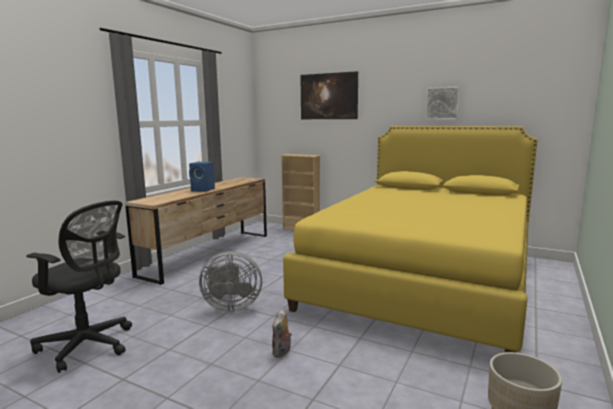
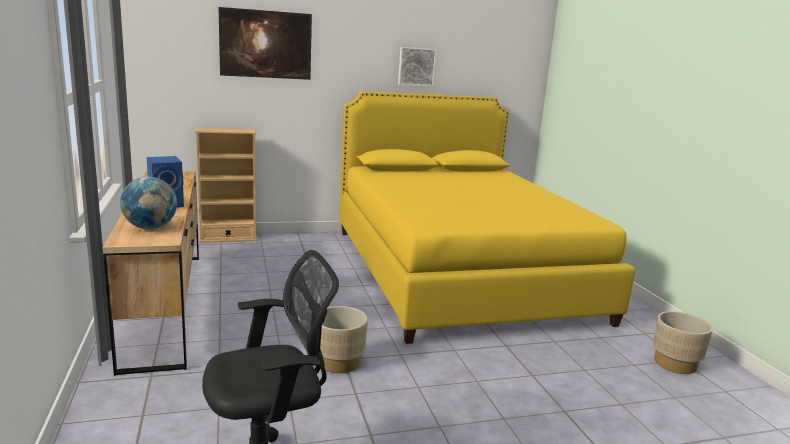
camera: 45 degrees left, 5 degrees up
(164, 197) = (150, 228): none -> globe
(230, 306) = (339, 362): grey fan -> beige planter
(282, 352) = (475, 385): plush toy -> none

